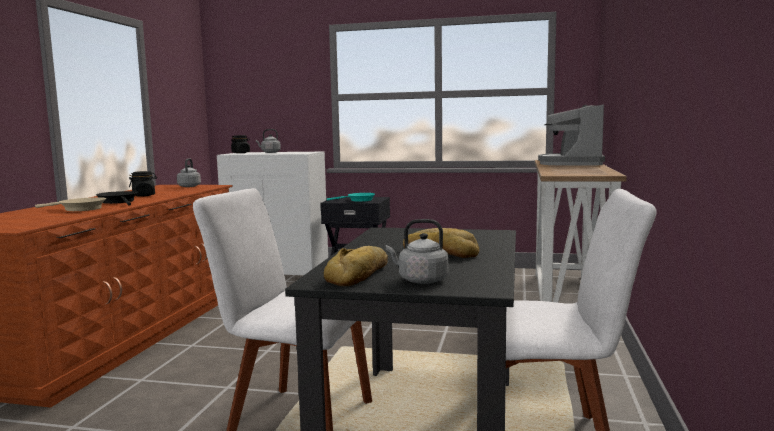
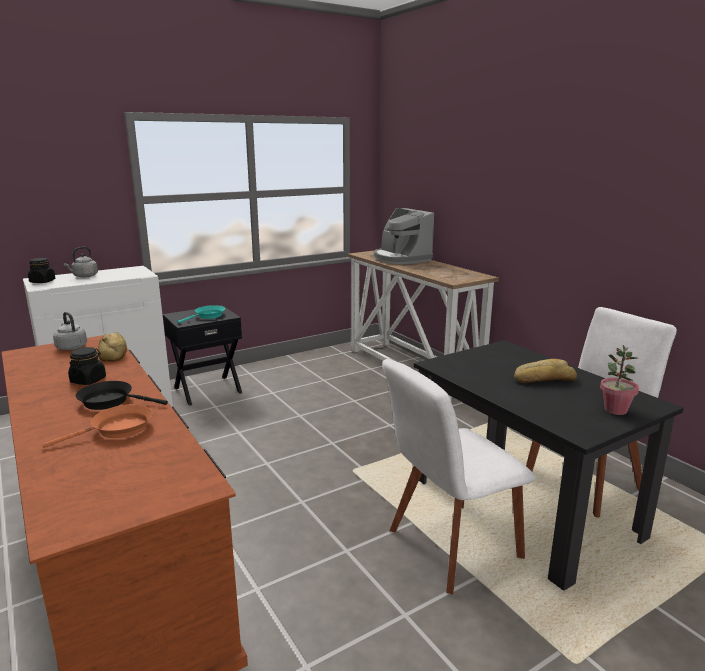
camera: 45 degrees left, 10 degrees up
(79, 209) = (117, 430): beige frying pan -> orange frying pan
(360, 275) = (577, 418): bread -> bread (114, 352)
(420, 280) = (615, 410): grey kettle -> potted plant

